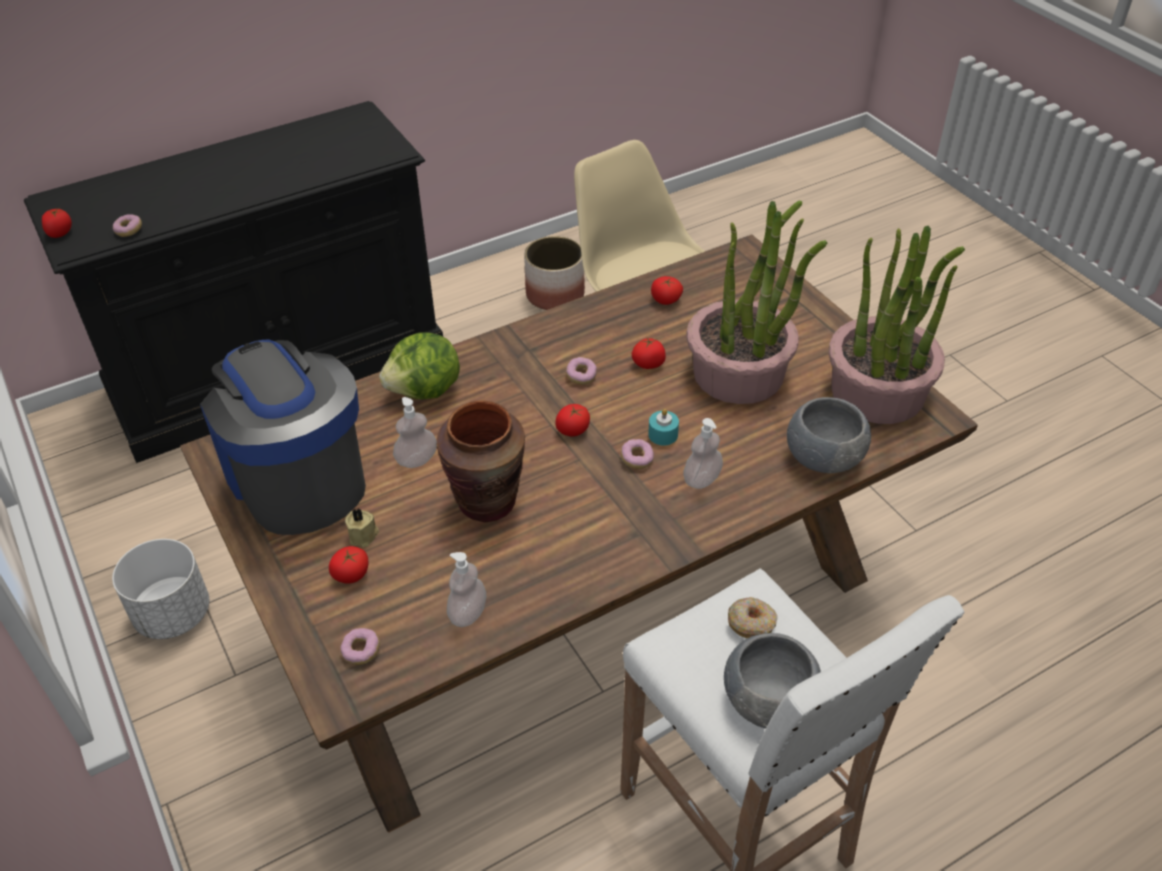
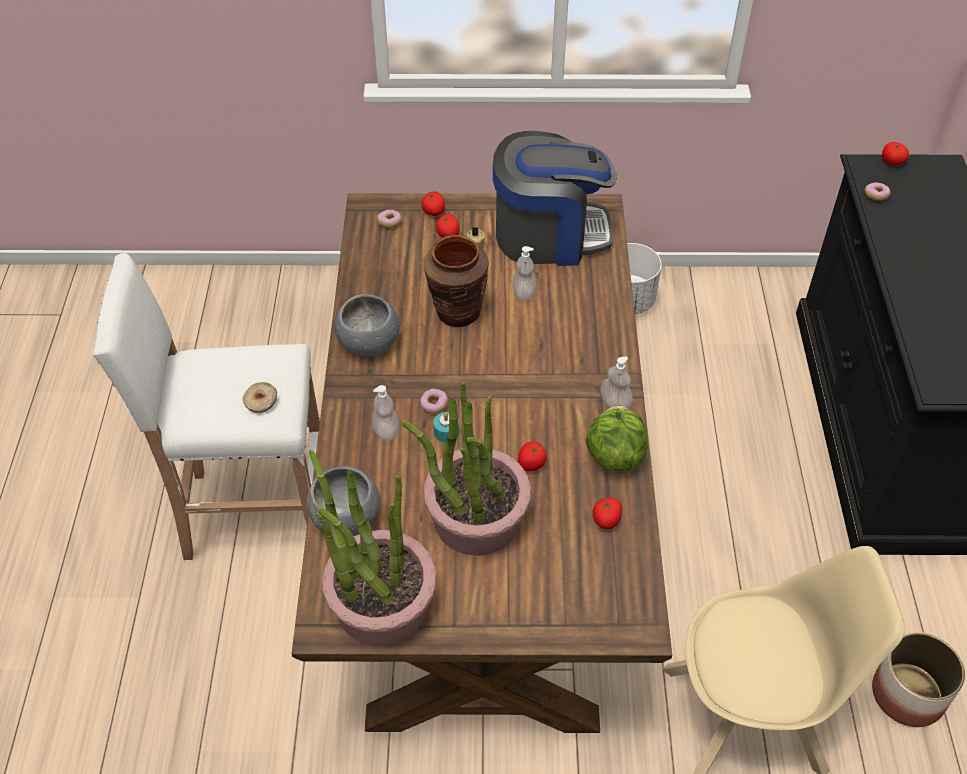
camera: 120 degrees right, 5 degrees up
(425, 391) = (593, 321): lettuce -> lettuce (614, 455)
(468, 613) = (377, 271): soap dispenser -> soap dispenser (615, 403)
(573, 430) = (490, 383): tomato -> tomato (433, 212)
(581, 376) = (546, 415): donut -> none
(768, 701) = (207, 380): grey bowl -> grey bowl (369, 342)

